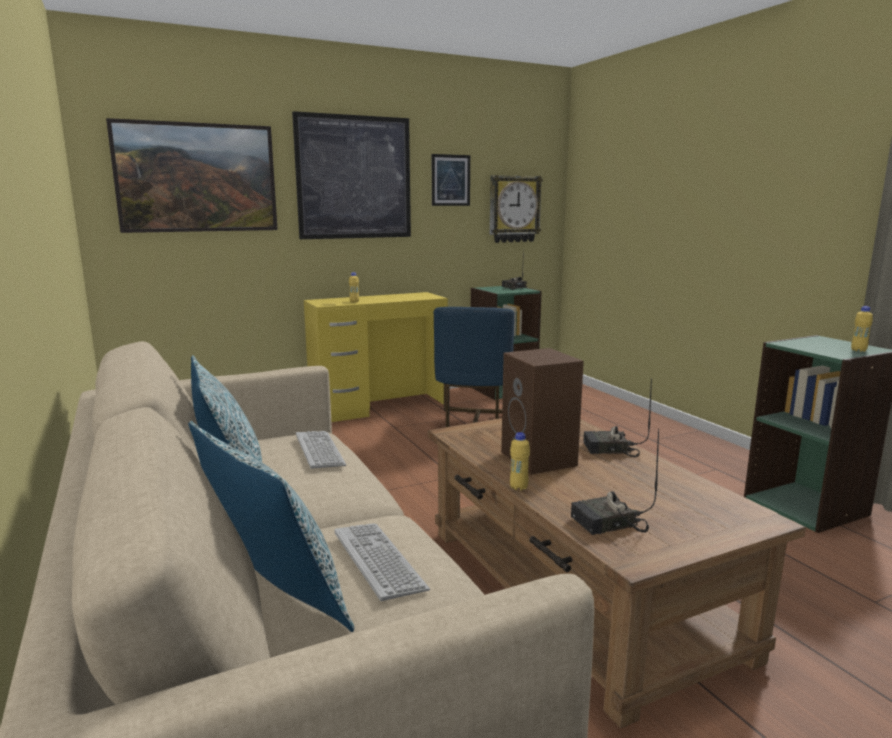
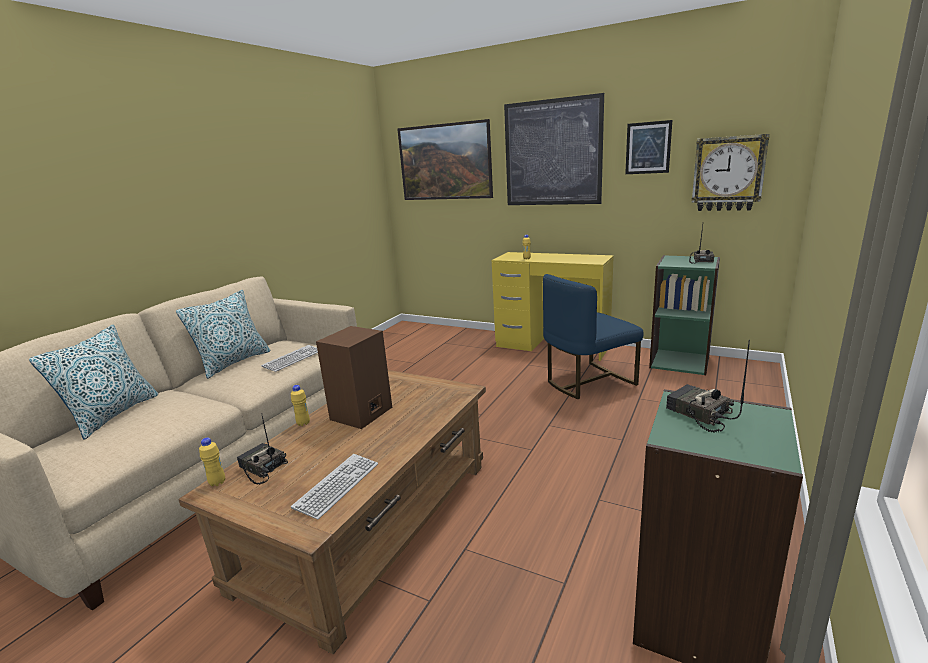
camera: 55 degrees right, 5 degrees up
(378, 561) = (153, 420): keyboard -> keyboard (337, 486)
(609, 450) = (408, 430): radio -> radio (698, 414)
(858, 350) = (730, 446): yellow bottle -> yellow bottle (217, 482)

